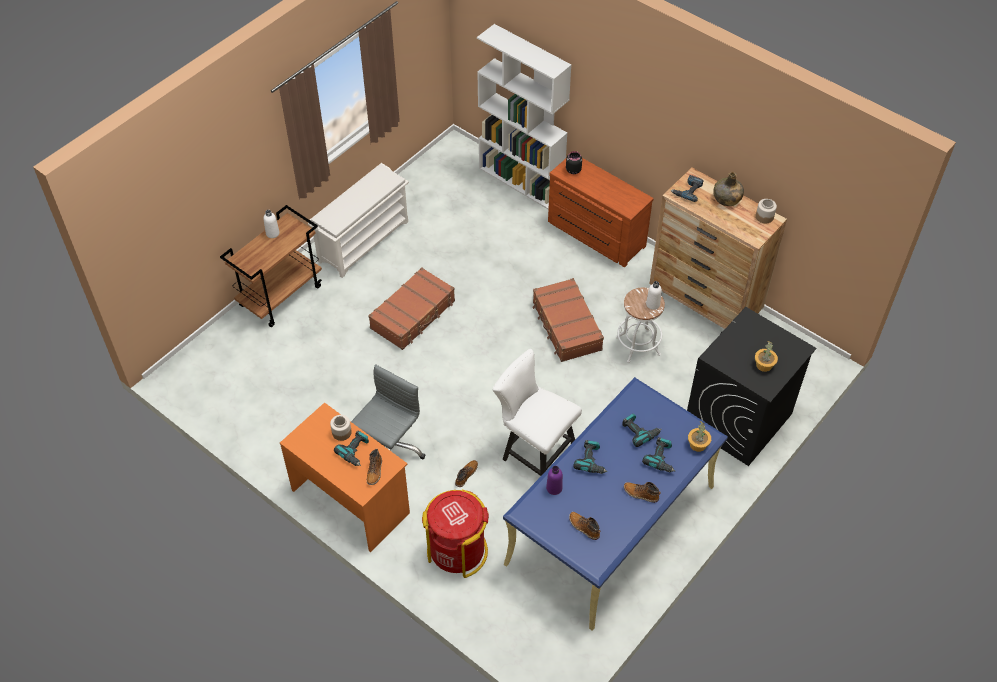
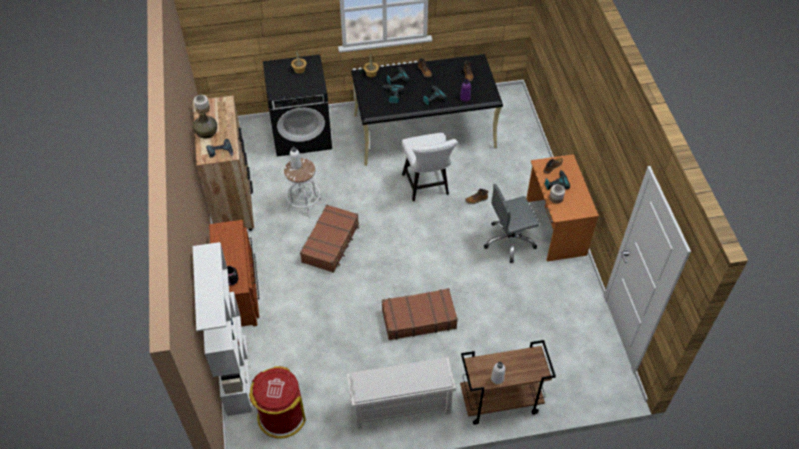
camera: 140 degrees left, 0 degrees up
(457, 551) = (515, 167): red trash can -> red trash can (281, 416)
(610, 525) = (424, 131): blue desk -> black desk

